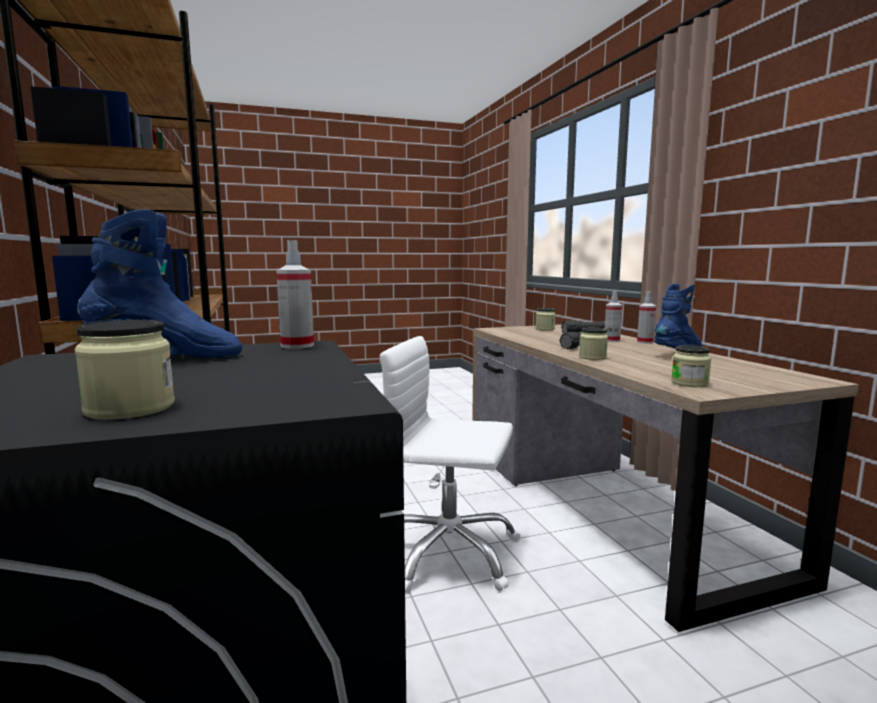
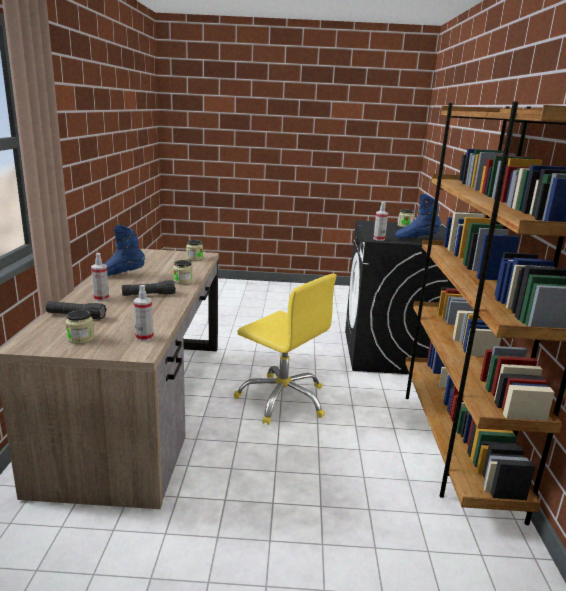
camera: 160 degrees left, 10 degrees up
(448, 553) = (283, 399): white office chair -> yellow office chair
(645, 342) = (86, 291): spray bottle -> spray bottle (144, 337)

